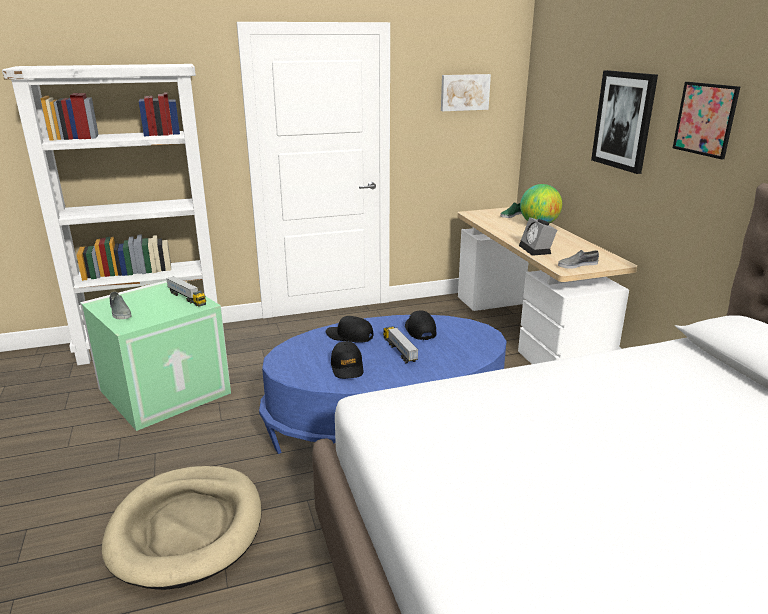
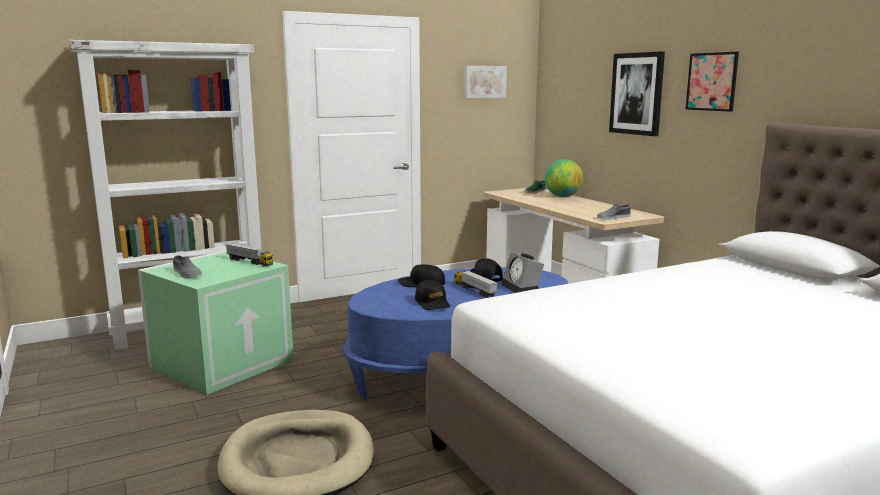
camera: 10 degrees left, 10 degrees down
(537, 250) = (572, 210): alarm clock -> alarm clock (522, 288)

